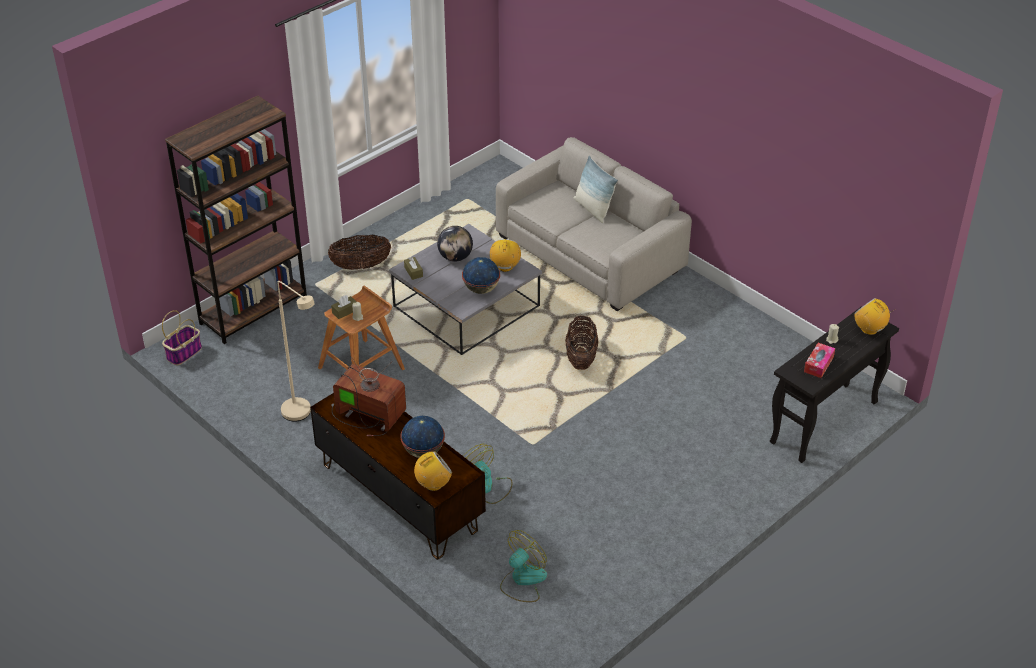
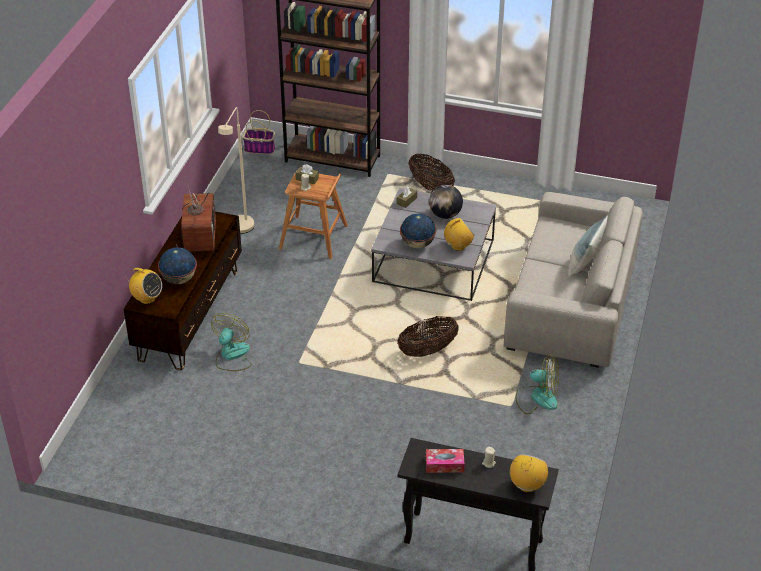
camera: 60 degrees right, 0 degrees up
(523, 580) = (145, 416): fan -> fan (537, 398)

